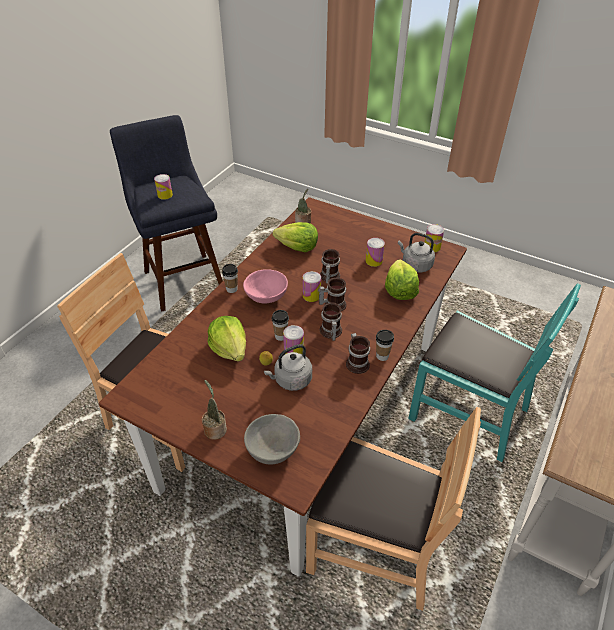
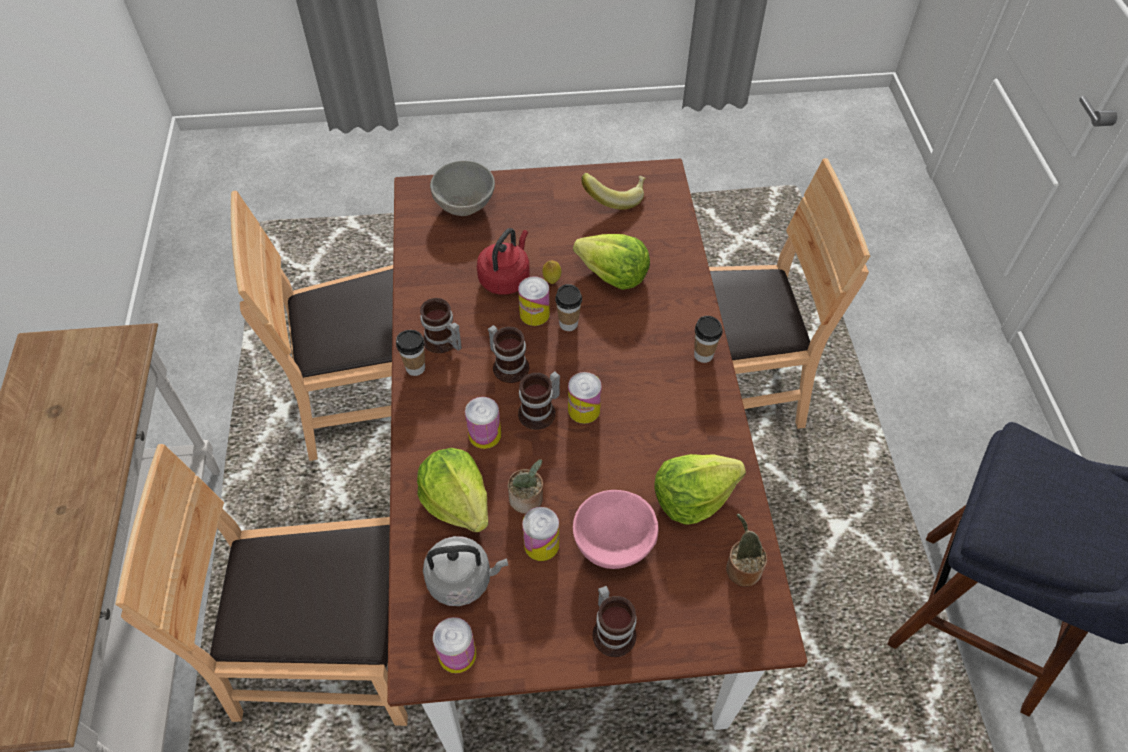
camera: 145 degrees right, 10 degrees up
(165, 195) = (1056, 493): can -> can (484, 434)
(173, 397) = (614, 197): none -> banana
(215, 428) = (540, 193): potted plant -> potted plant (528, 500)
(266, 298) = (642, 368): pink bowl -> pink bowl (612, 542)
(291, 380) = (506, 278): grey kettle -> red kettle
(328, 277) = (588, 461): mug -> mug (614, 630)
(468, 412) = (329, 652): turquoise chair -> brown chair

